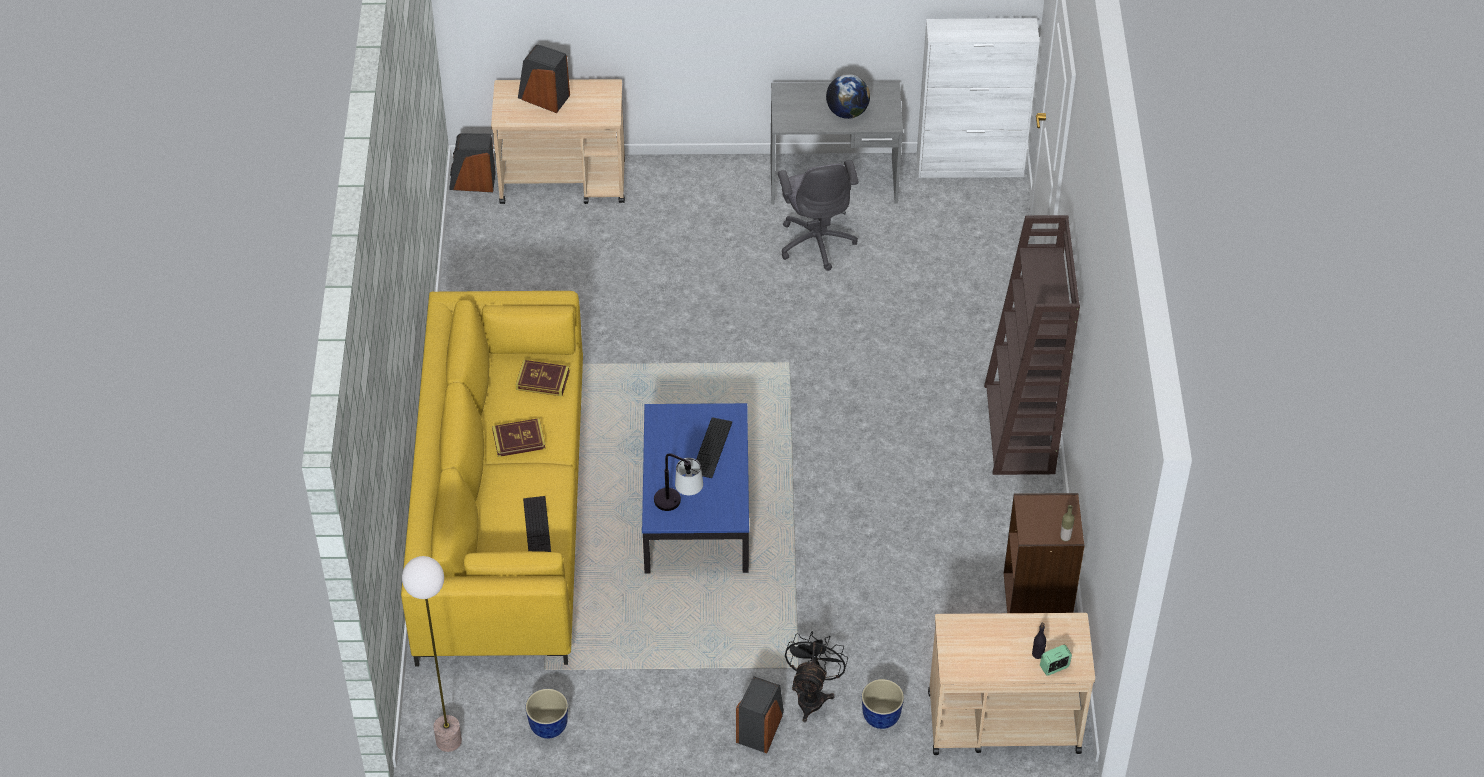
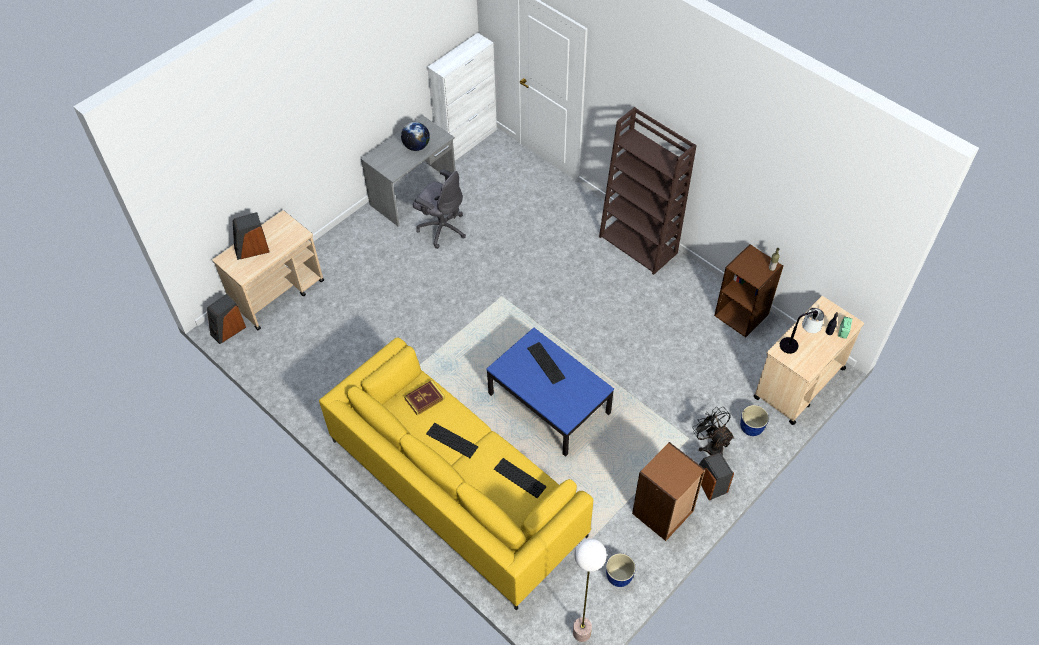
camera: 45 degrees left, 5 degrees up
(519, 440) = (452, 440): book -> keyboard
(672, 711) = (663, 513): none -> brown bookcase
(678, 505) = (567, 405): table lamp -> table lamp (796, 344)

